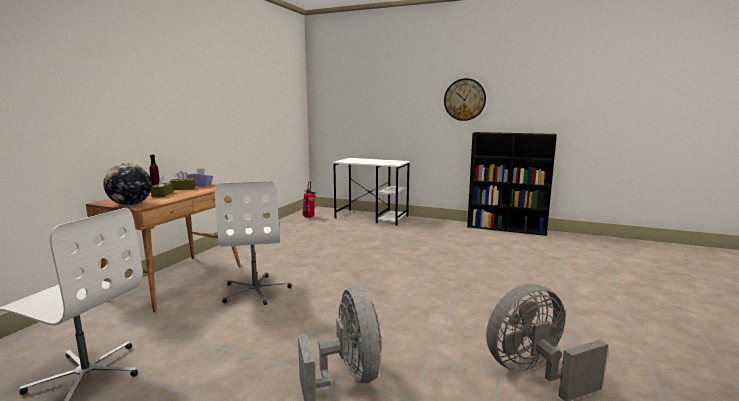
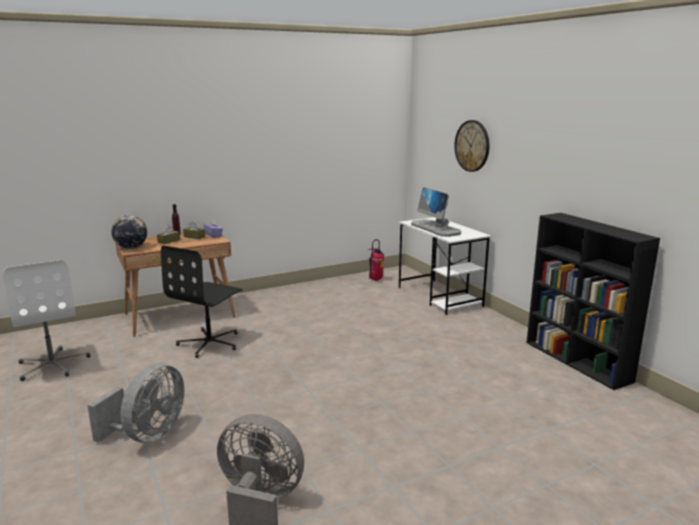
camera: 40 degrees right, 5 degrees up
(256, 290) = (210, 343): white office chair -> black office chair
(369, 162) = (435, 229): none -> monitor
(464, 99) = (553, 164): wall clock -> wall clock (472, 146)

